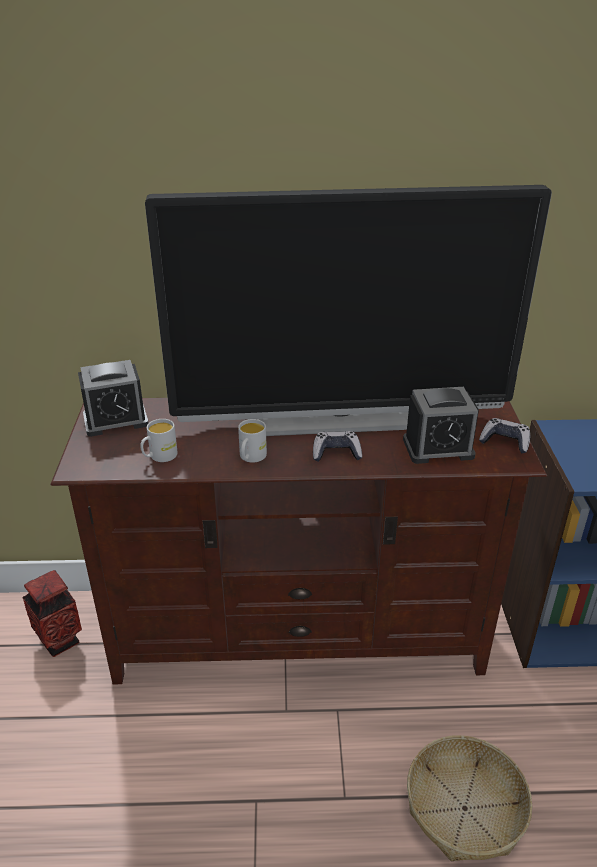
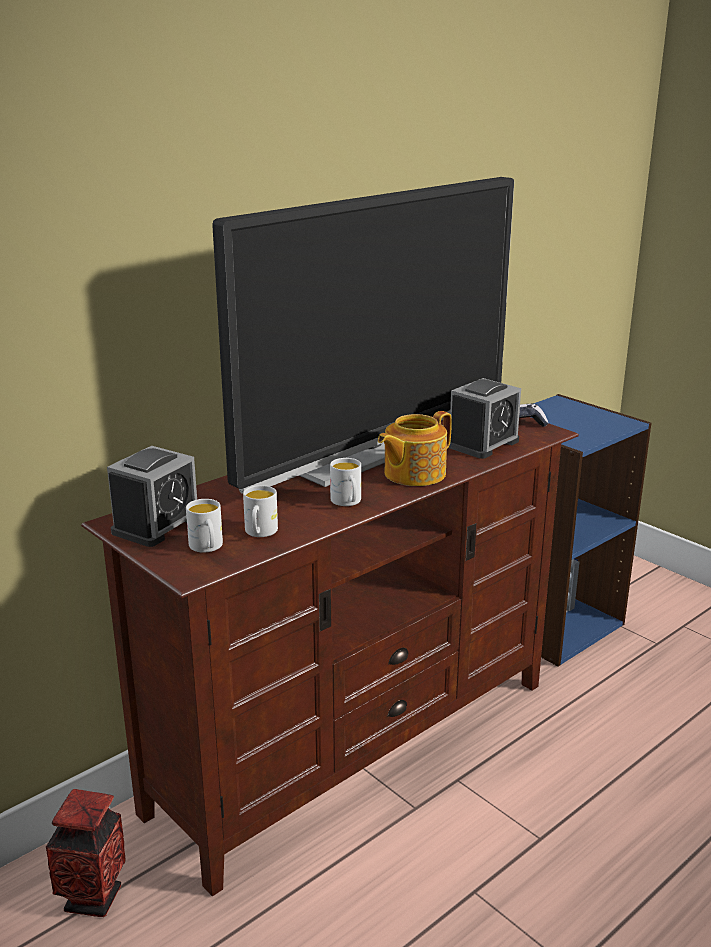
camera: 40 degrees left, 10 degrees down
(114, 453) = (207, 548): none -> white mug
(336, 453) = (413, 473): game controller -> teapot
(465, 808) = (629, 785): basket -> none

